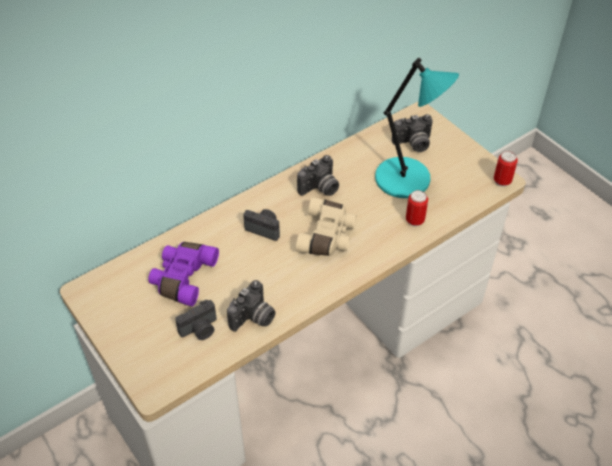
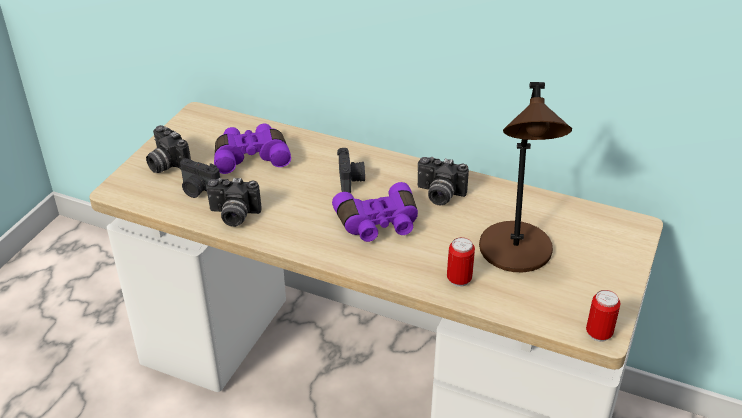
camera: 60 degrees right, 10 degrees down
(328, 236) = (378, 224): beige binoculars -> purple binoculars
(406, 180) = (516, 251): turquoise table lamp -> brown table lamp
(413, 144) = (579, 237): camera -> camera (166, 165)

